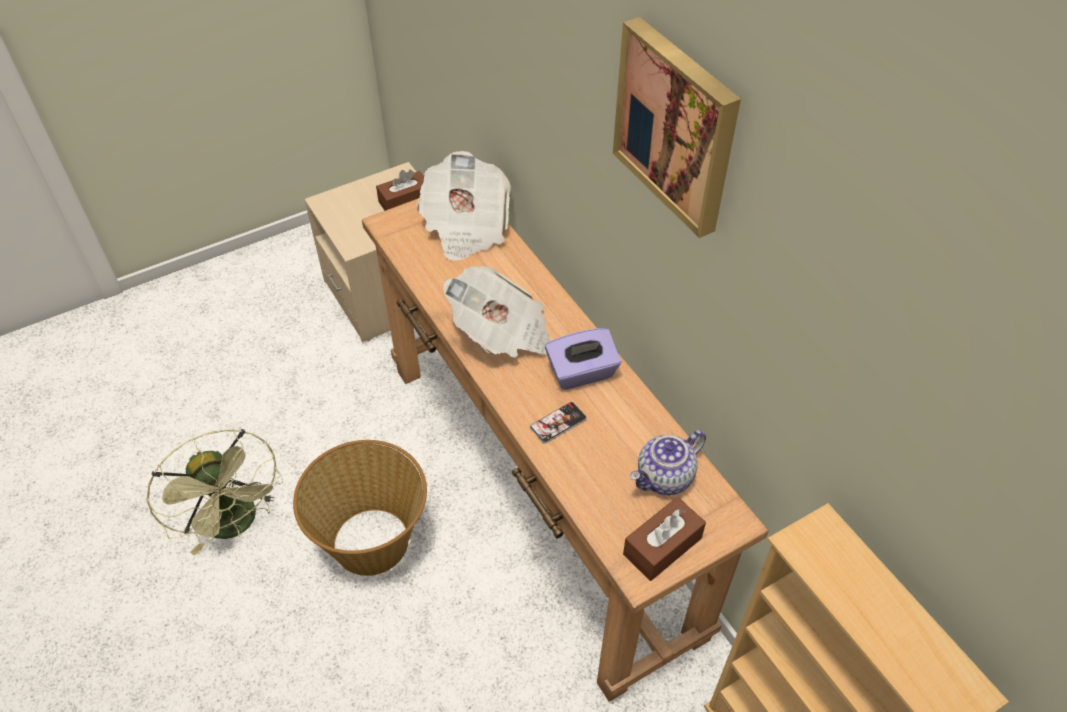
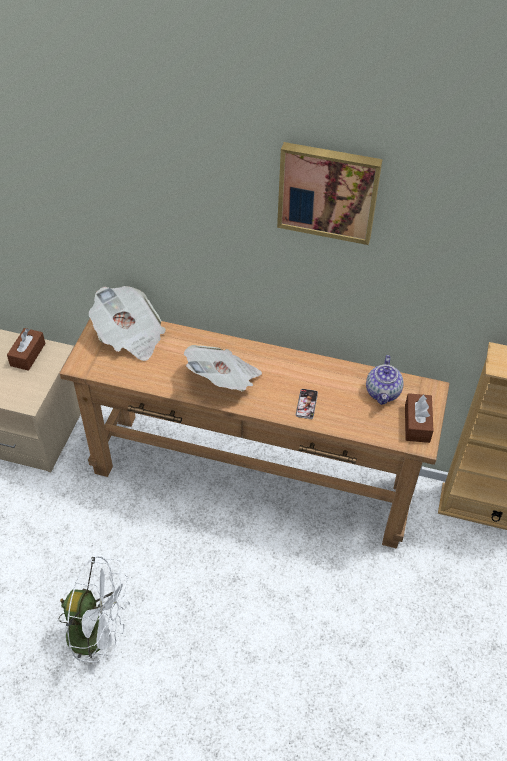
camera: 45 degrees left, 0 degrees up
(237, 524) = (98, 635): green fan -> white fan
(372, 540) = (191, 575): basket -> none
(582, 373) = (288, 371): purple tissue box -> none

